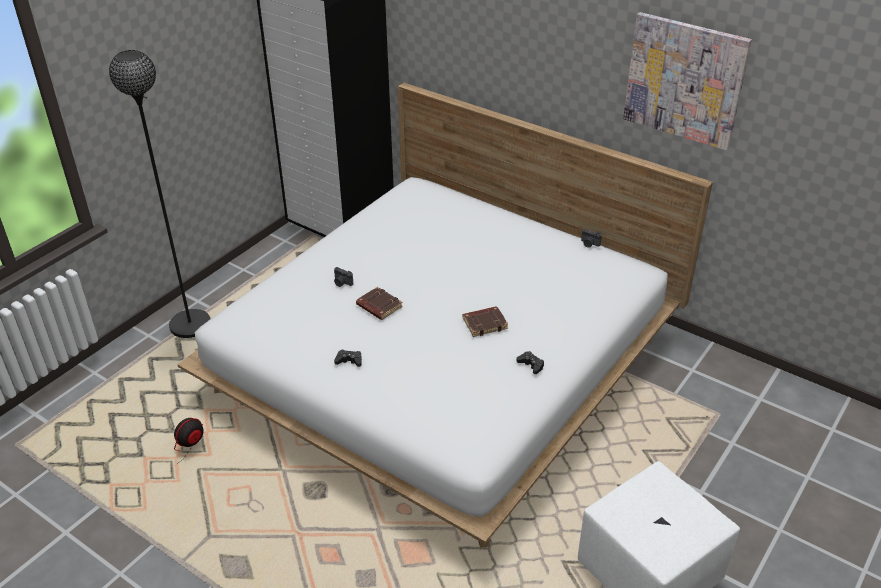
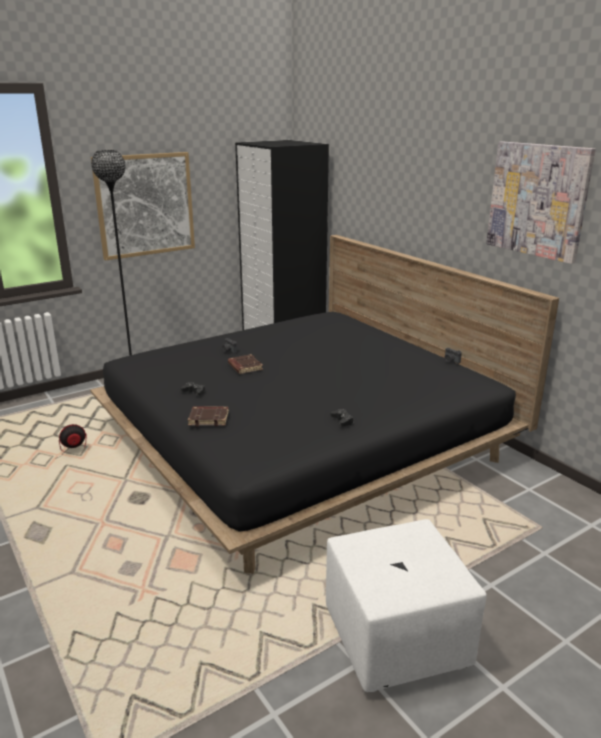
camera: 20 degrees right, 15 degrees down
(160, 94) = (145, 205): none -> picture
(441, 364) = (300, 441): white bed -> black bed
(485, 323) = (322, 390): brown book -> brown book (209, 418)

